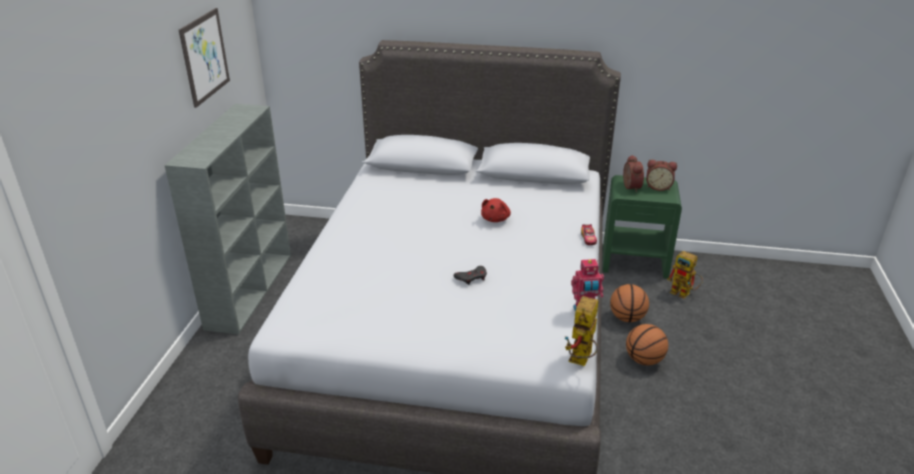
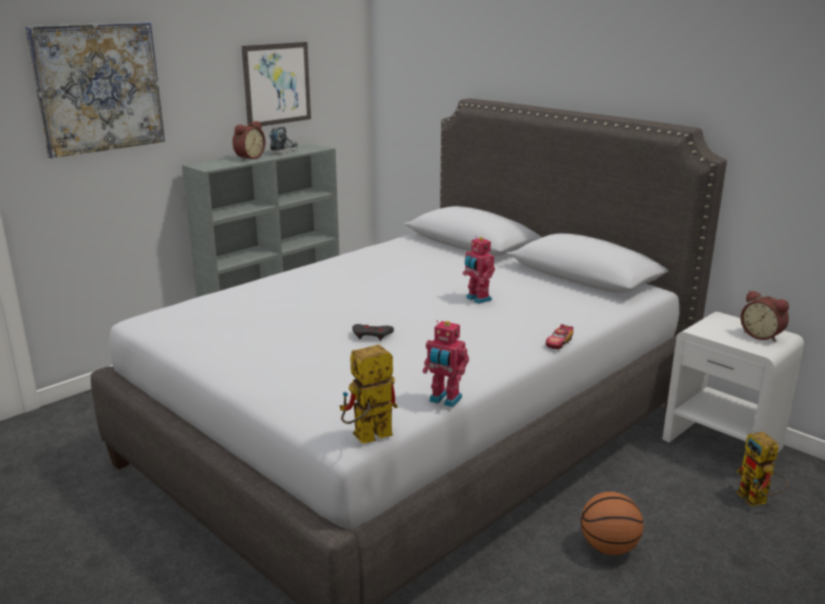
camera: 35 degrees right, 10 degrees down
(95, 116) = (98, 88): none -> picture
(231, 121) = (284, 151): none -> shoe
(496, 219) = (477, 299): red plush toy -> toy robot
(627, 318) = (638, 496): basketball -> none
(629, 187) = (718, 326): alarm clock -> alarm clock (248, 158)
(635, 261) = (723, 444): green nightstand -> white nightstand

